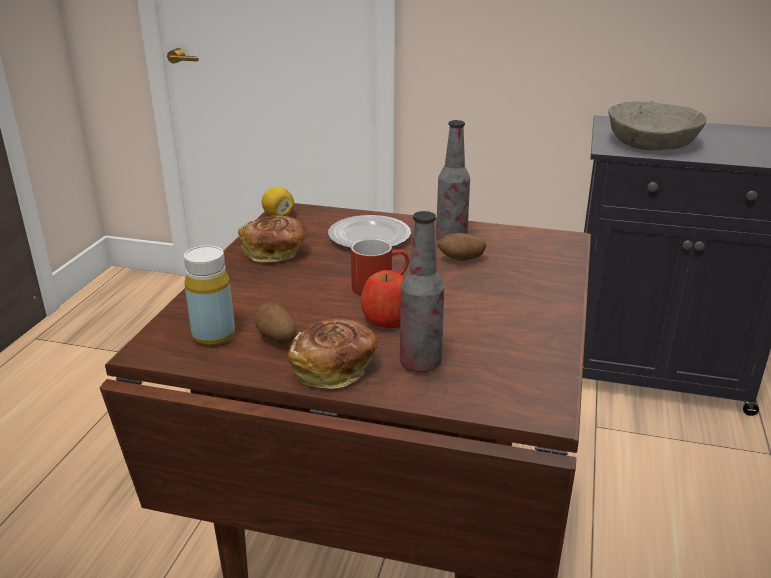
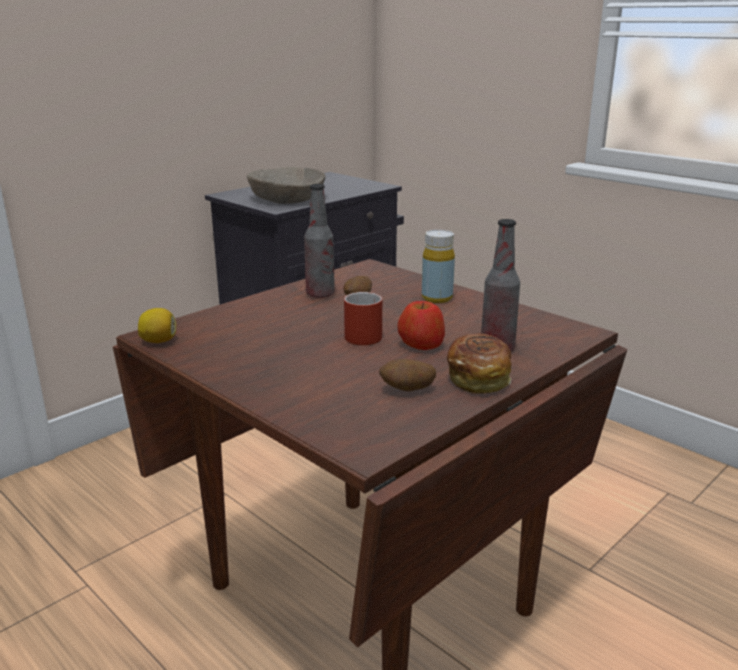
camera: 60 degrees left, 5 degrees down
(214, 335) = (371, 415): yellow bottle -> yellow bottle (437, 298)
(275, 253) = (241, 359): bread -> none
(368, 237) = (269, 318): plate -> none

